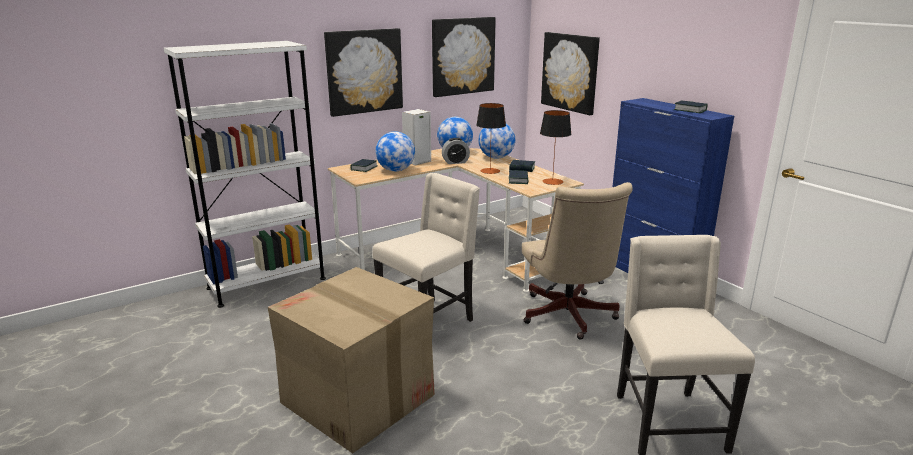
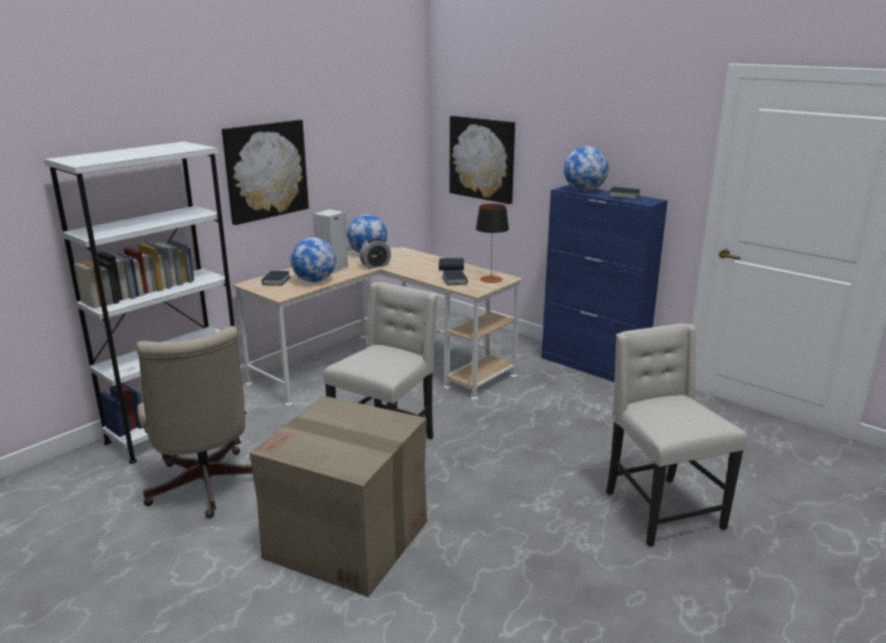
camera: 15 degrees left, 0 degrees up
(462, 56) = (366, 146): picture -> none
(490, 171) = (419, 273): table lamp -> none
(496, 157) = (416, 257): globe -> globe (584, 190)
(568, 317) = (528, 421): beige office chair -> beige office chair (206, 489)

